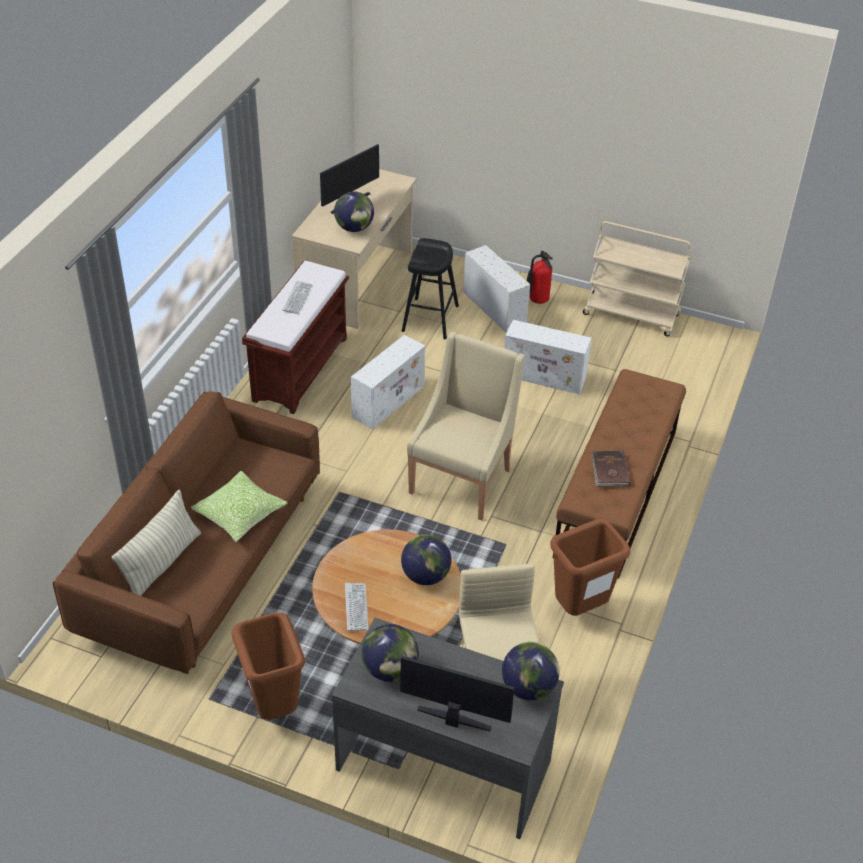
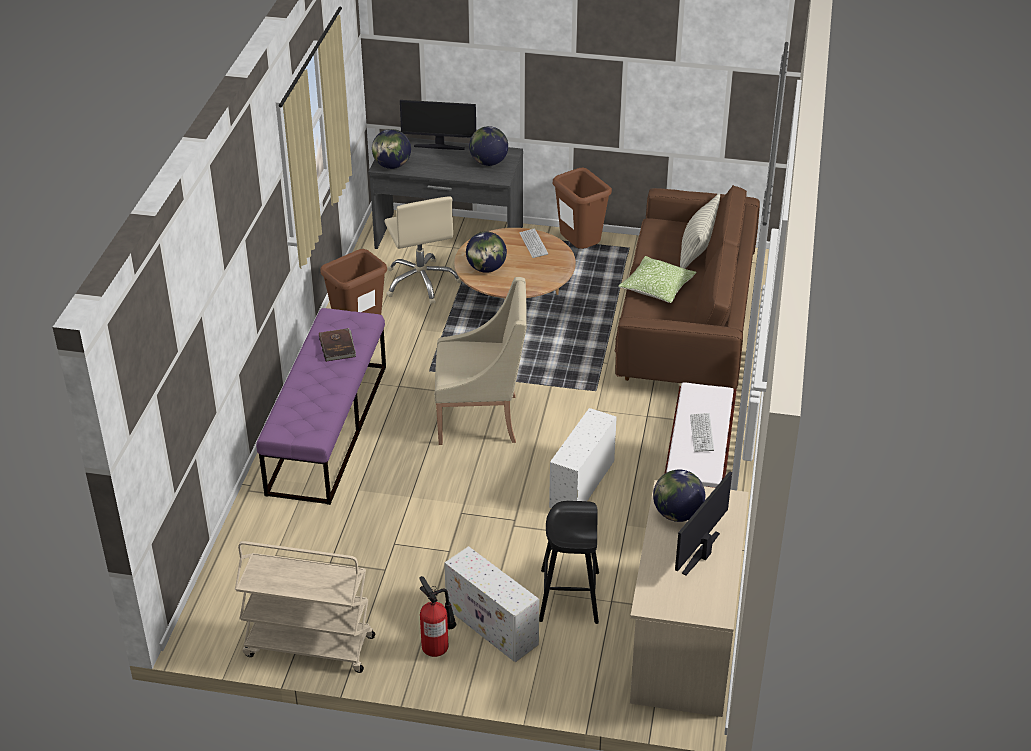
camera: 170 degrees right, 5 degrees down
(463, 479) = (481, 418): beige armchair -> beige armchair turned 105 degrees counterclockwise
(545, 377) = (413, 540): white storage box -> none
(616, 493) = (328, 428): brown bench -> purple bench

